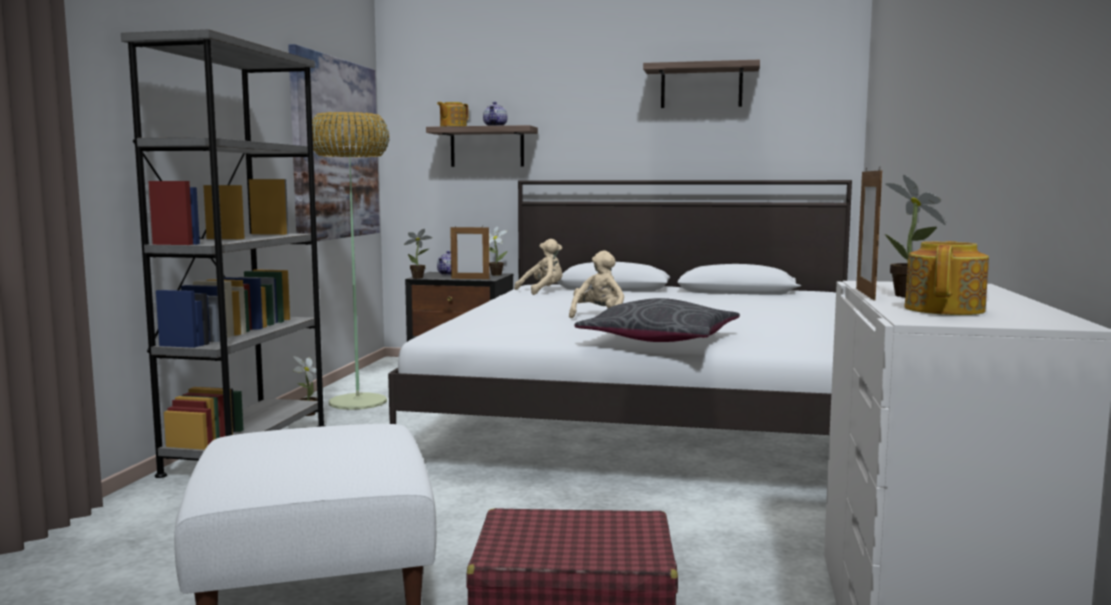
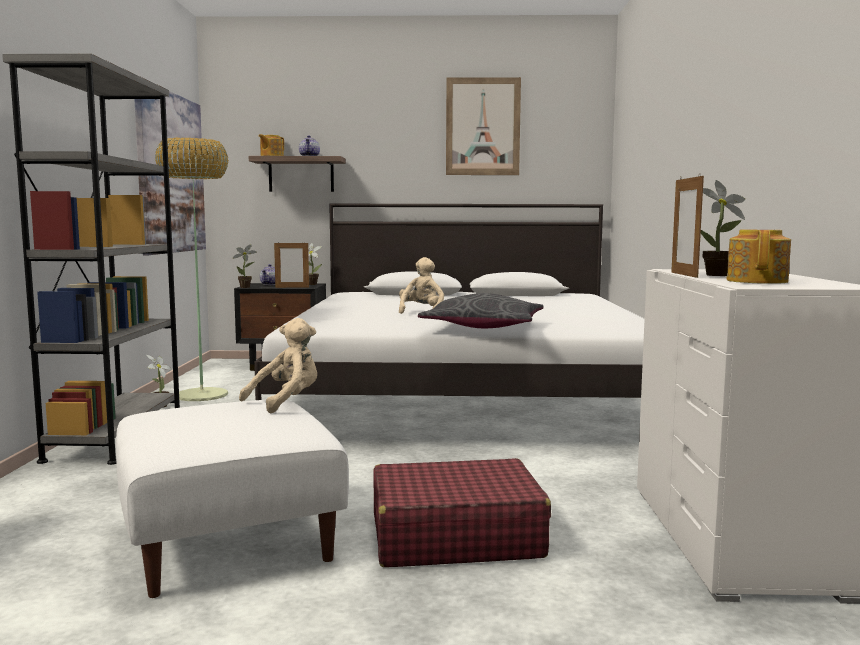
camera: 10 degrees left, 0 degrees up
(543, 291) = (358, 296): beige plush toy -> beige plush toy (286, 401)
(701, 86) = (482, 126): shelf -> picture

